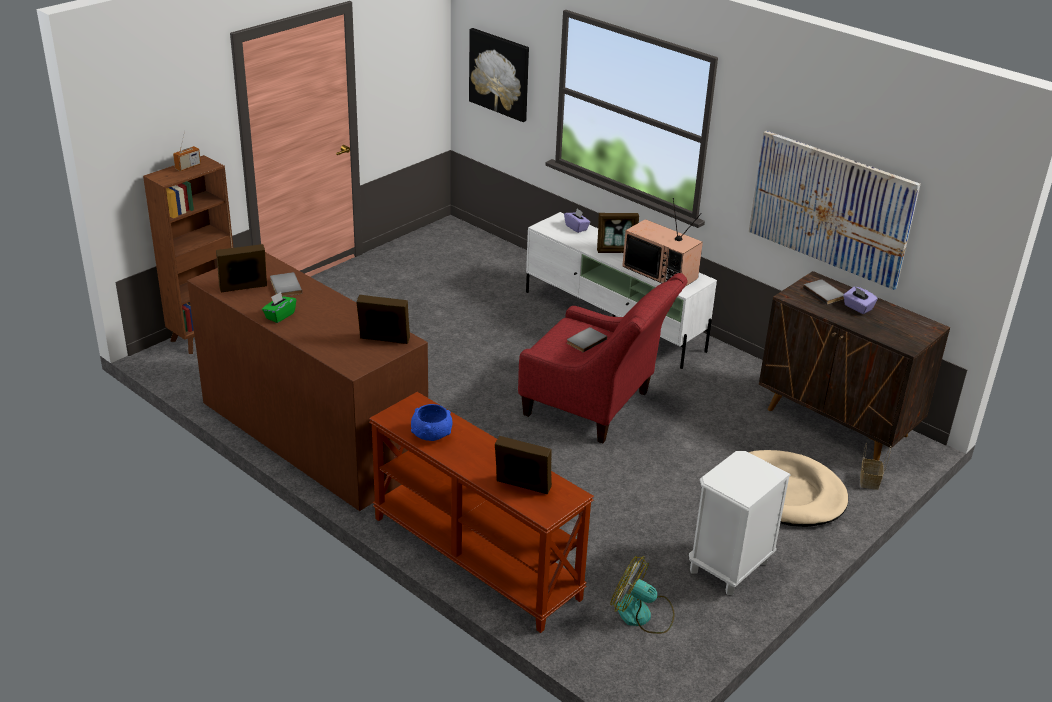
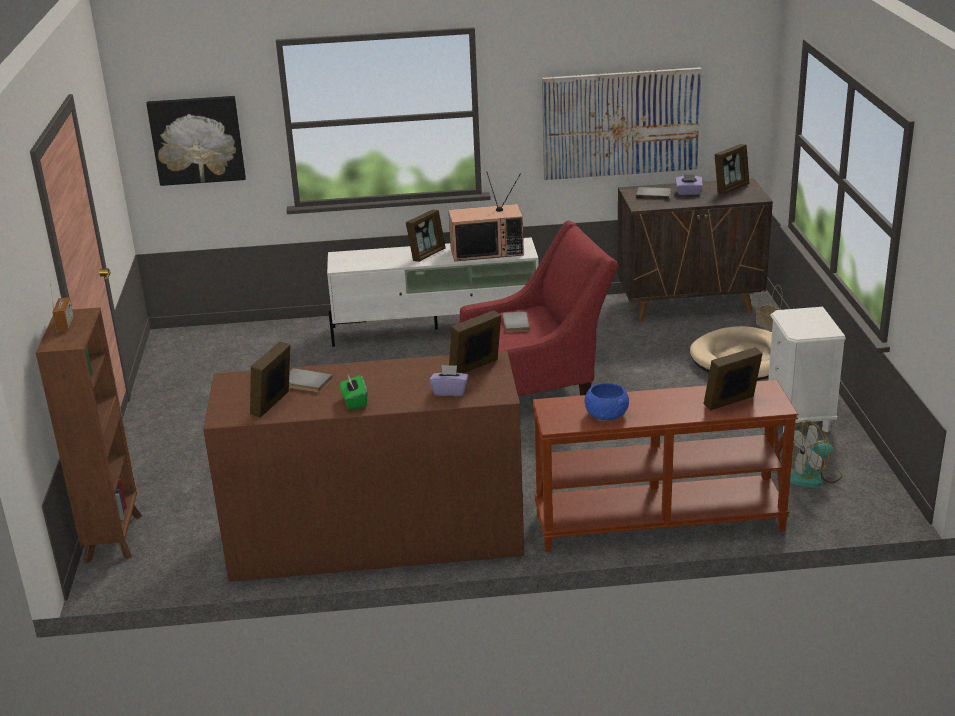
camera: 45 degrees left, 5 degrees down
(576, 227) = (365, 255): purple tissue box -> purple tissue box (450, 391)
(905, 325) = (731, 188): none -> picture frame

